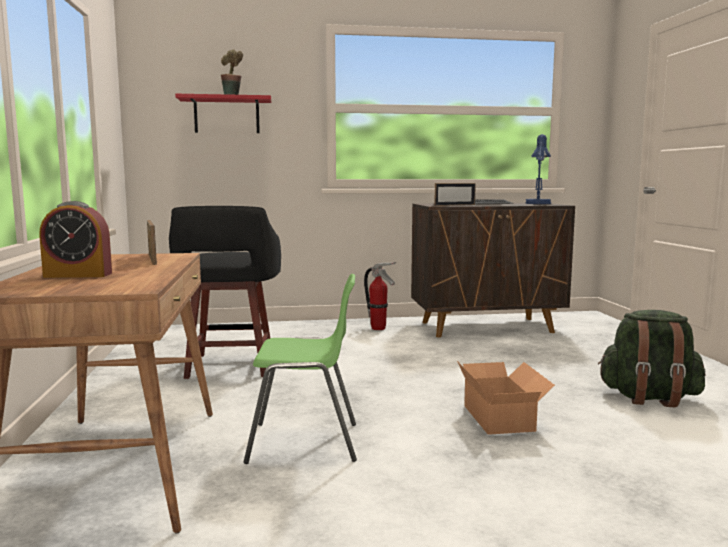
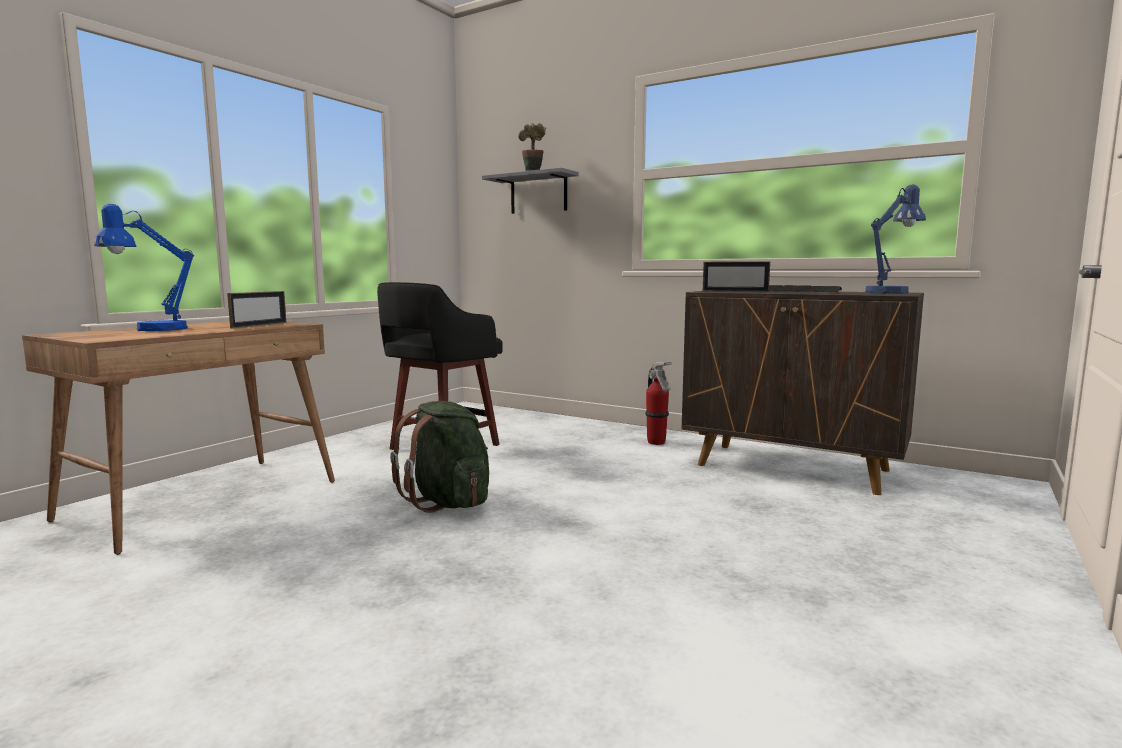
camera: 40 degrees right, 0 degrees up
(78, 275) = (151, 330): alarm clock -> blue table lamp
(226, 115) = (538, 194): red shelf -> grey shelf
(305, 443) = (330, 524): green chair -> none
(500, 417) = (537, 565): cardboard box -> none
(649, 398) = (793, 616): green backpack -> green backpack (448, 502)

